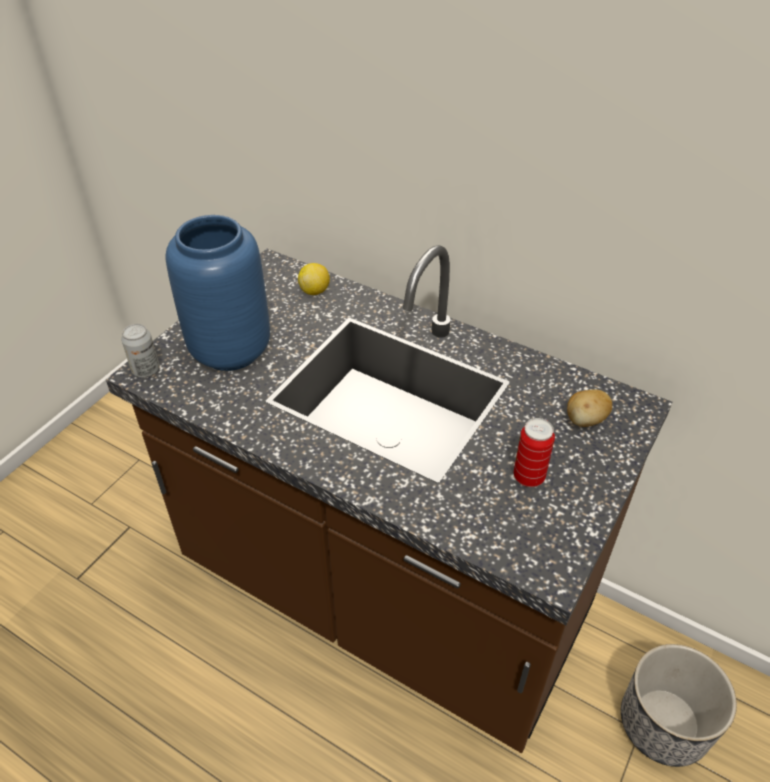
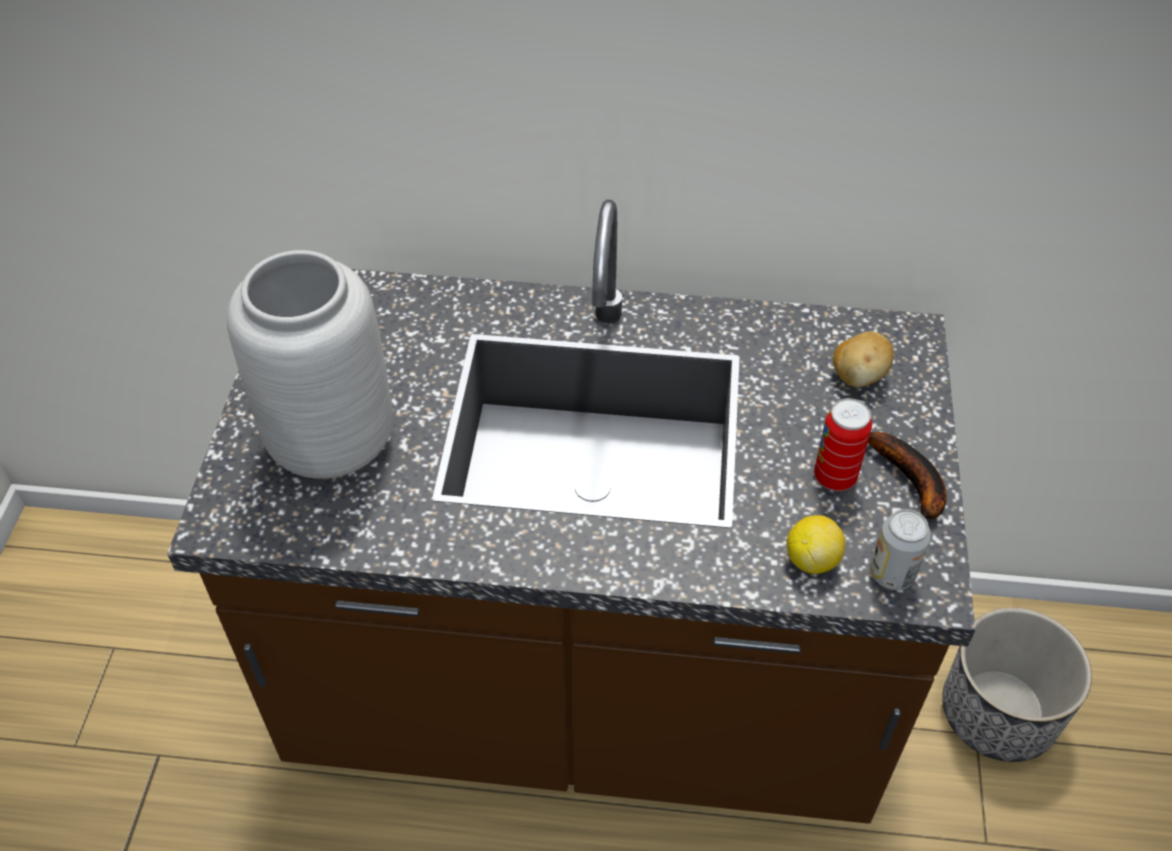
camera: 25 degrees left, 5 degrees up
(146, 370) = (222, 516): can -> can (892, 573)
(229, 352) = (331, 444): blue vase -> grey vase
(315, 291) = (397, 309): lemon -> lemon (811, 559)
(580, 502) = (912, 486): none -> banana

